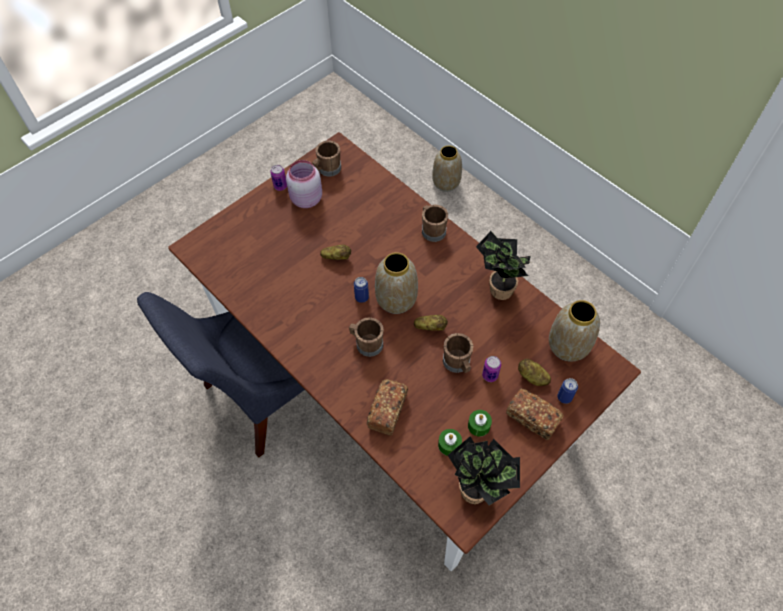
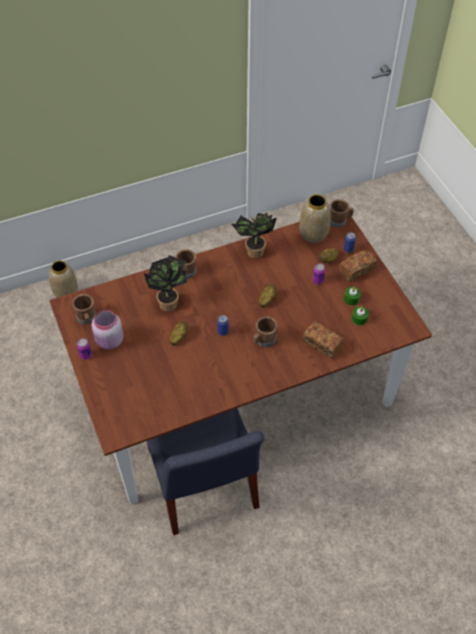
camera: 70 degrees left, 5 degrees down
(396, 300) = (235, 312): vase -> none
(457, 363) = (302, 294): brown mug -> brown mug (339, 221)
(478, 489) = (394, 314): potted plant -> potted plant (168, 302)

